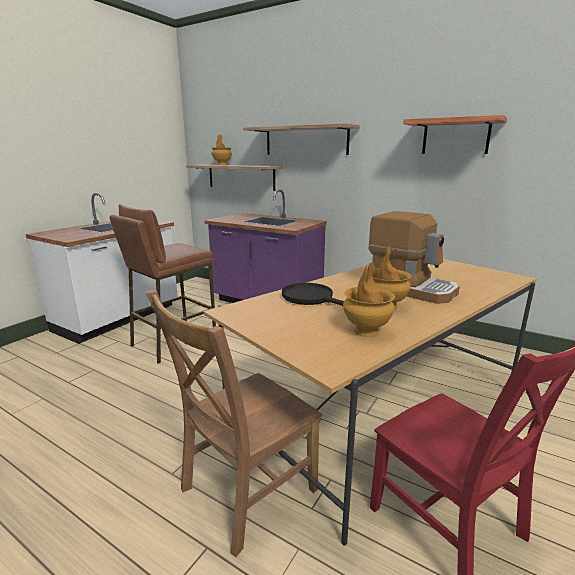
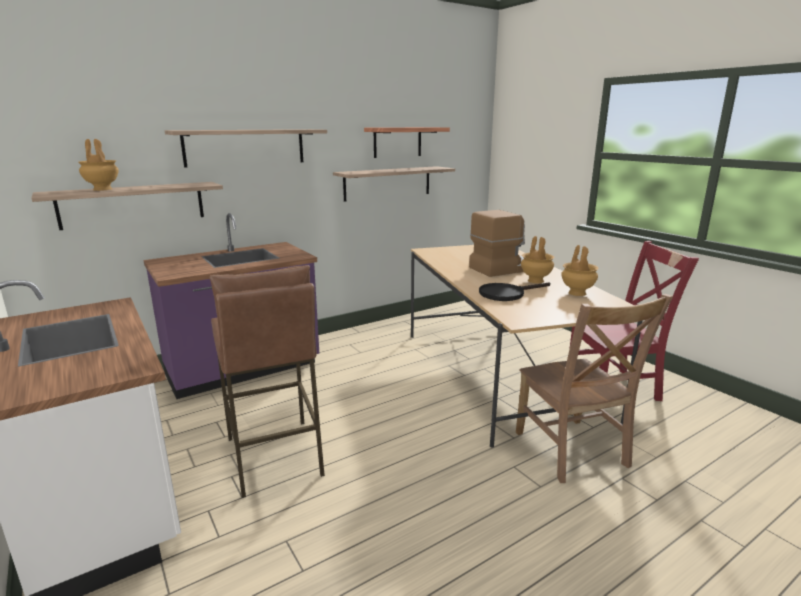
camera: 65 degrees left, 0 degrees up
(436, 182) = (388, 183): none -> shelf

